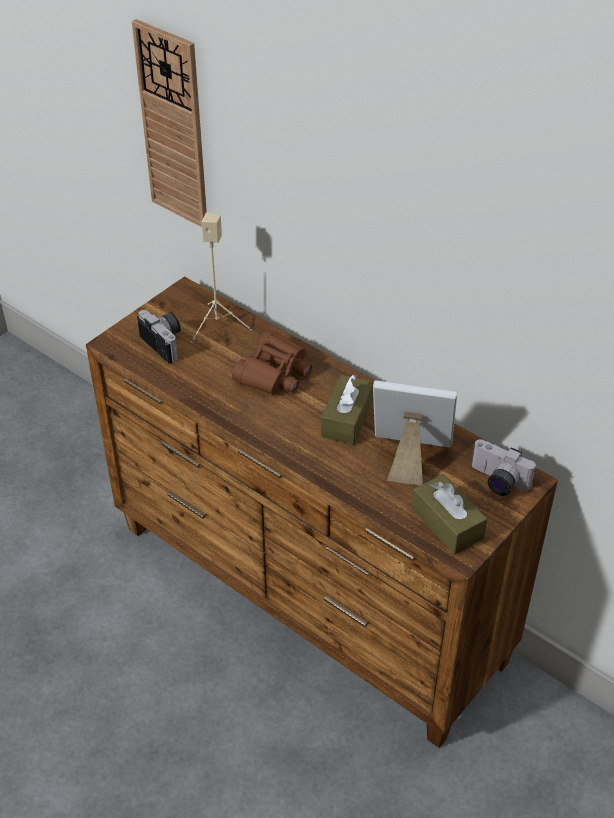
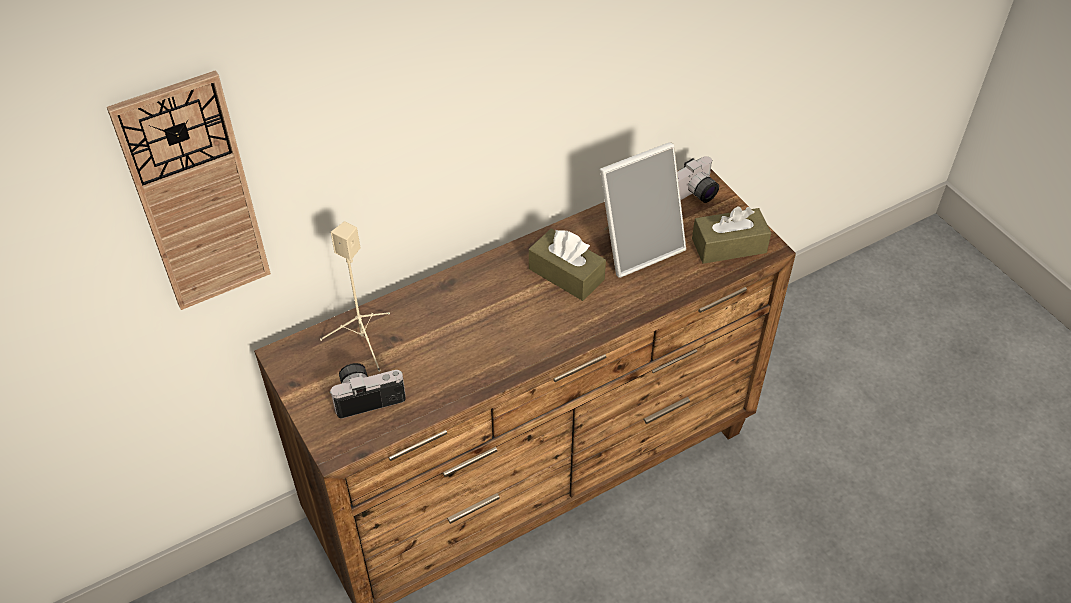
camera: 70 degrees left, 5 degrees up
(274, 373) = (470, 312): brown binoculars -> none
(408, 458) = (638, 246): picture frame -> picture frame turned 150 degrees counterclockwise

